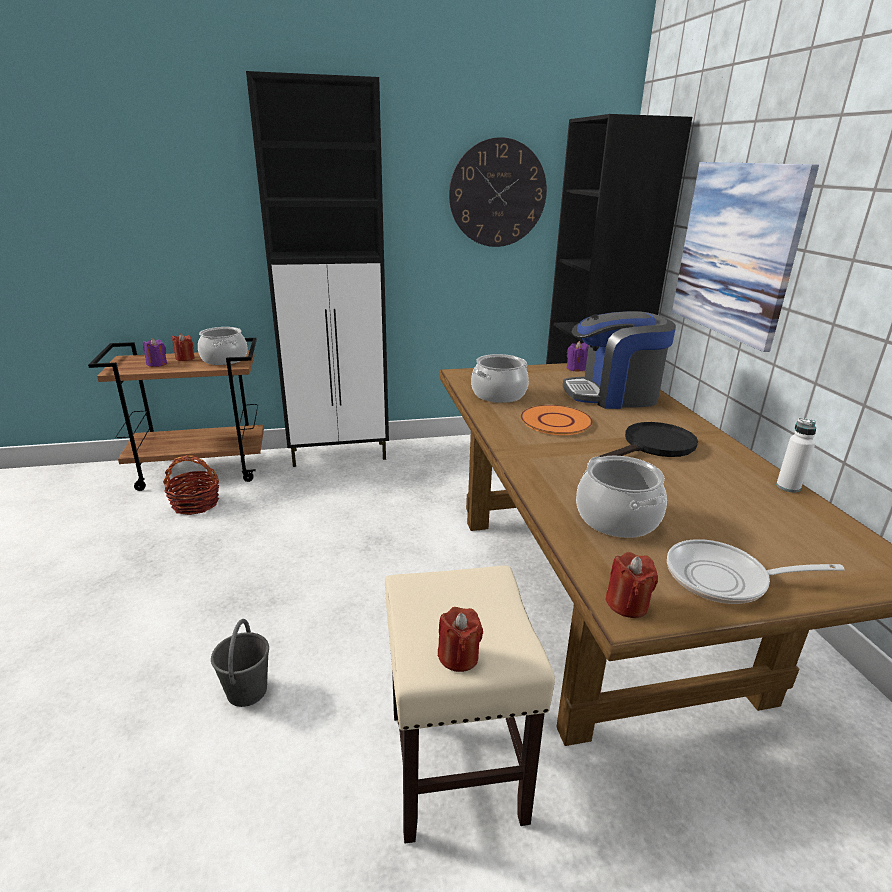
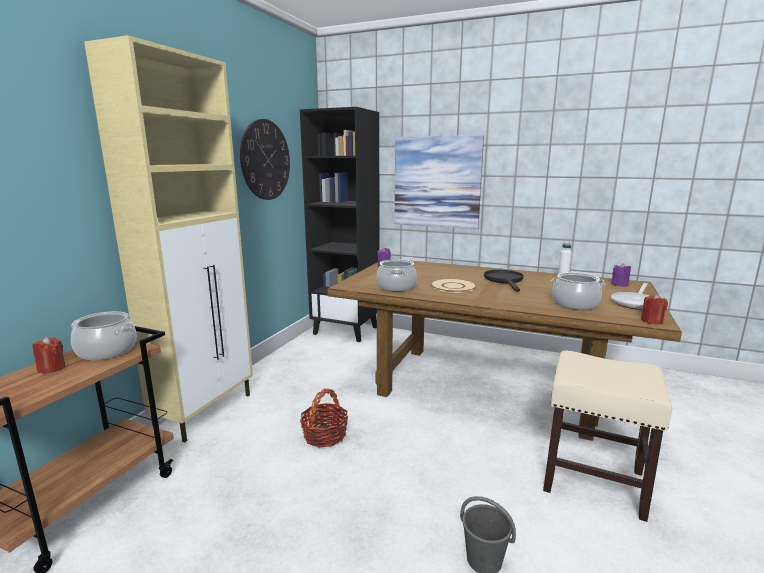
camera: 55 degrees left, 10 degrees down
(157, 364) = (31, 385): purple candle -> purple candle (619, 284)
(195, 504) = (154, 526): basket -> basket (325, 435)
(340, 454) = (206, 412): black cabinet -> beige cabinet
(458, 657) = (645, 381): red candle -> none
(556, 421) = (453, 286): orange plate -> beige plate
(613, 395) = (433, 270): coffee machine -> none

